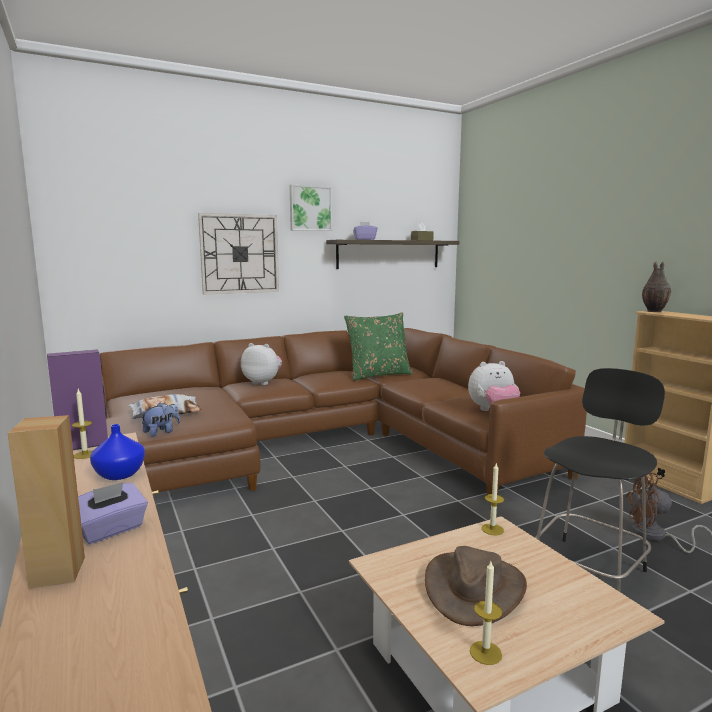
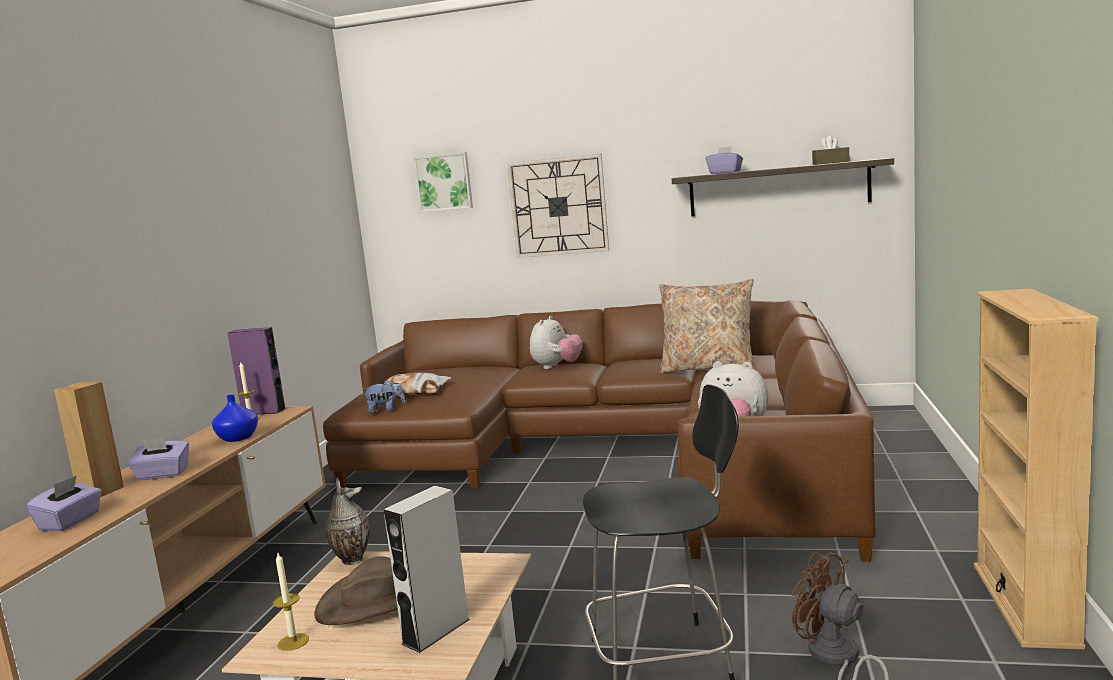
camera: 40 degrees right, 0 degrees up
(107, 620) = (70, 522): none -> purple tissue box
(263, 382) = (556, 367): plush toy -> plush toy turned 60 degrees clockwise
(310, 208) = (648, 138): picture -> picture (444, 182)
(378, 375) = (708, 368): green pillow -> beige pillow
(492, 529) = (494, 562): candle -> none
(568, 593) = (436, 631): none -> grey speaker
(653, 311) = (1004, 292): vase -> vase (351, 559)

